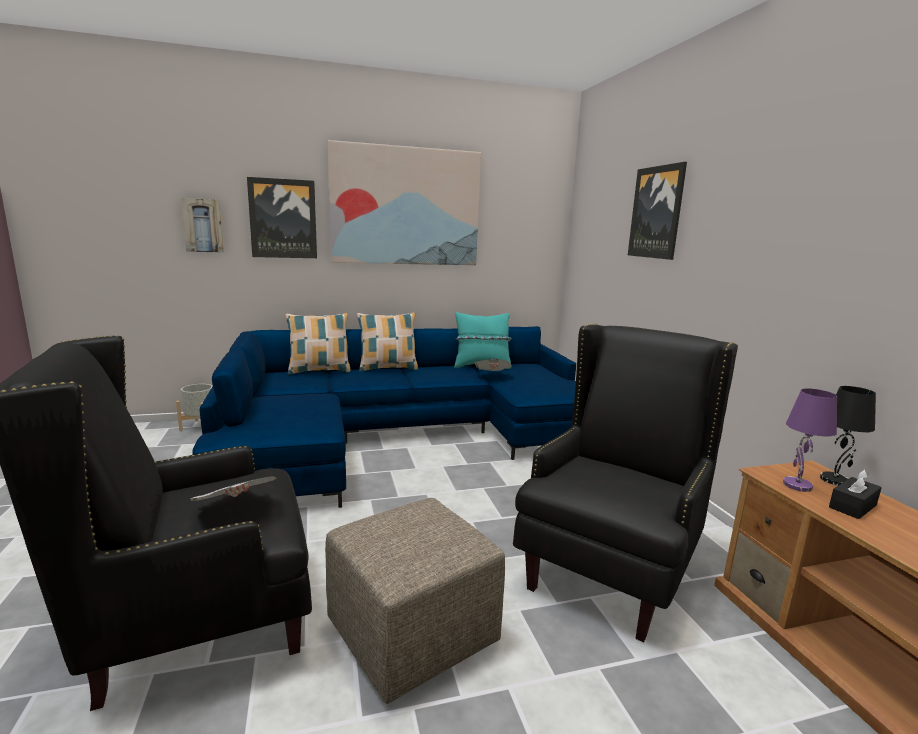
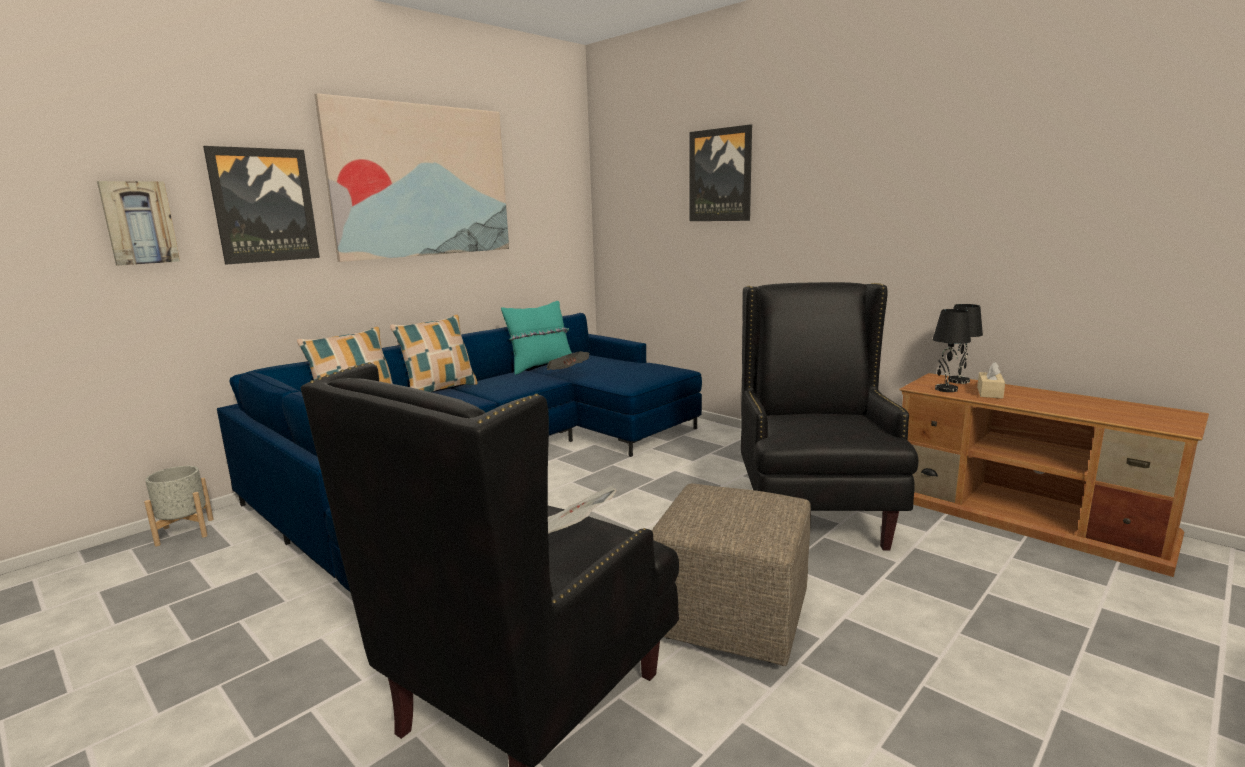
camera: 30 degrees left, 0 degrees up
(796, 485) = (945, 389): purple table lamp -> black table lamp
(852, 506) = (989, 392): black tissue box -> beige tissue box

